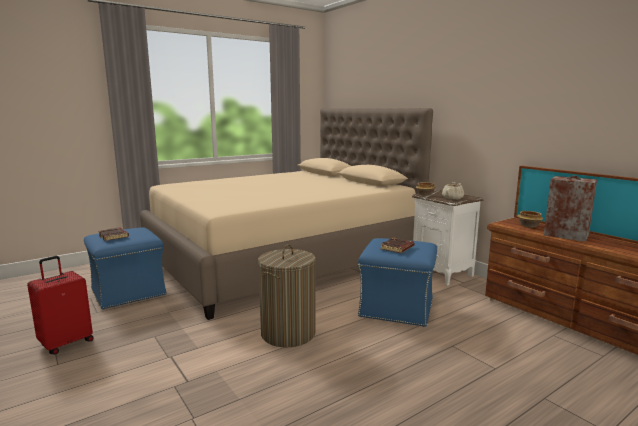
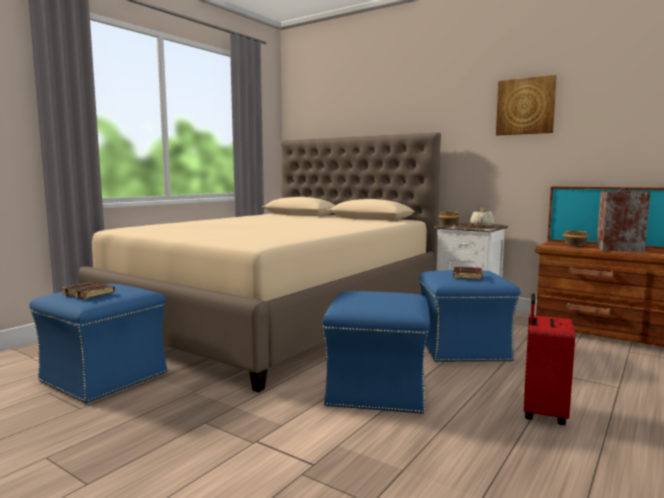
camera: 20 degrees left, 5 degrees down
(66, 343) = (72, 454): red suitcase -> red suitcase (542, 412)
(288, 333) = (377, 390): laundry basket -> blue ottoman
(505, 86) = (525, 106): none -> picture

